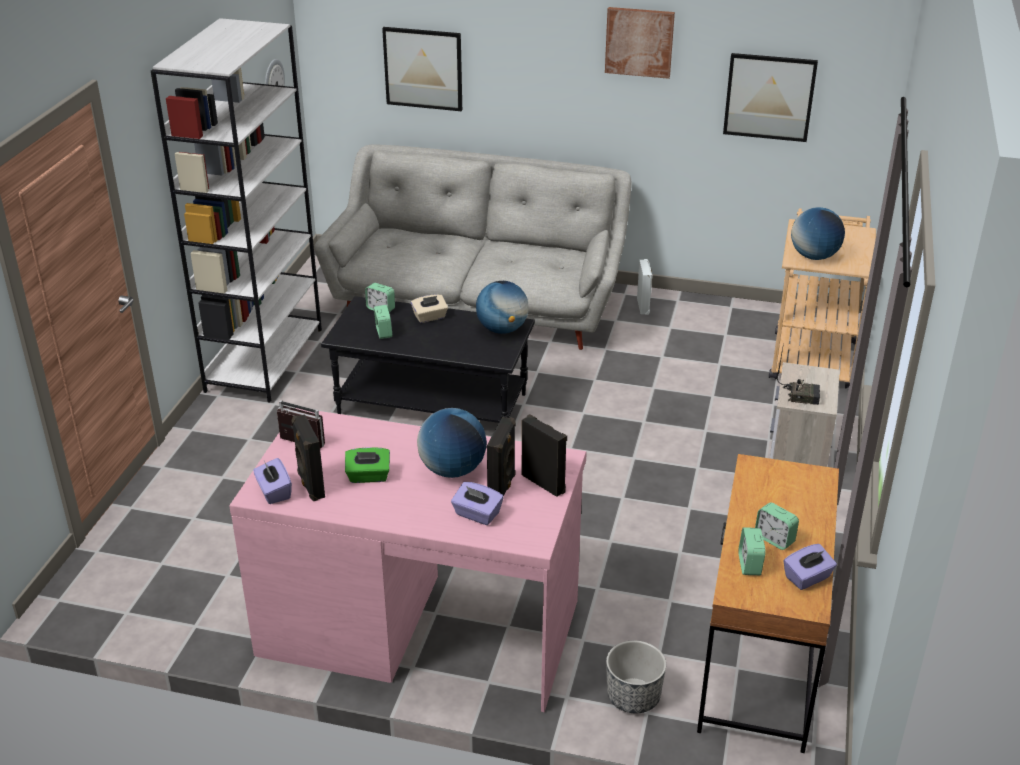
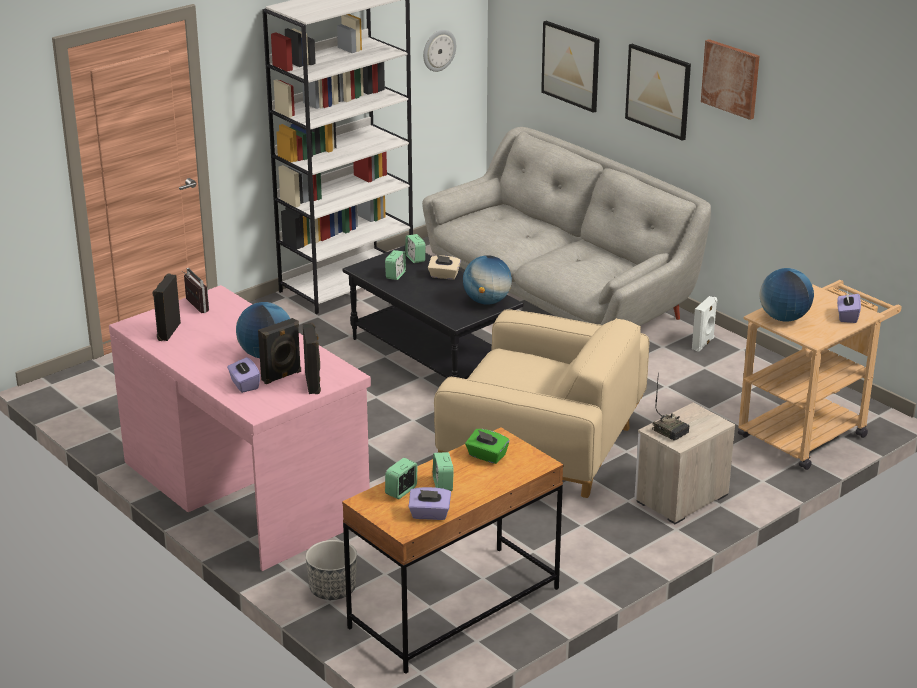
camera: 35 degrees right, 5 degrees down
(274, 492) = (142, 327): purple tissue box -> purple tissue box (847, 316)
(368, 476) = (209, 339): green tissue box -> green tissue box (486, 456)
(636, 456) = (542, 447): none -> beige armchair
(769, 97) = (833, 159): picture -> picture (658, 91)

